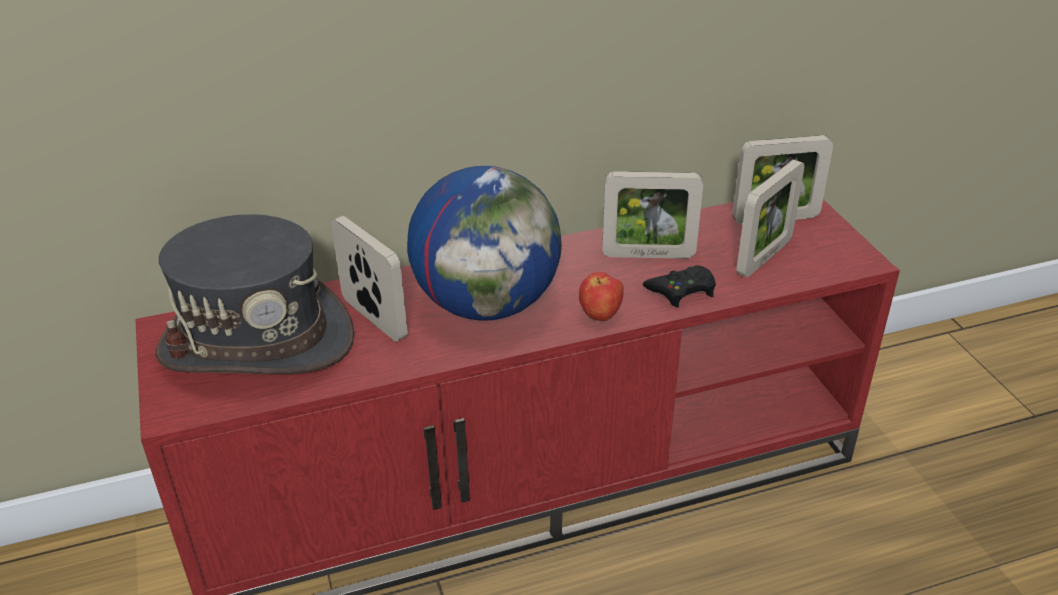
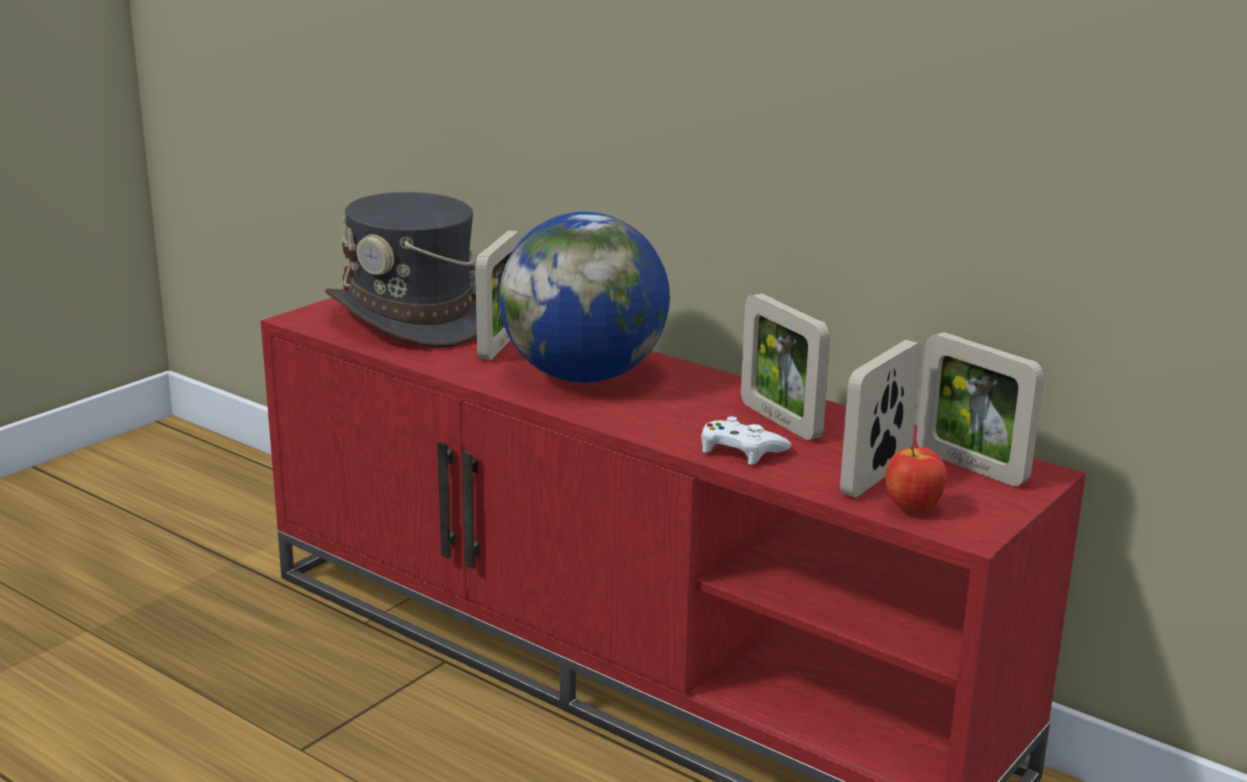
camera: 55 degrees right, 15 degrees down
(600, 316) = (637, 424): apple -> apple (912, 509)
(682, 290) = (740, 450): black game controller -> white game controller
(764, 257) = (876, 476): picture frame -> picture frame turned 120 degrees clockwise

